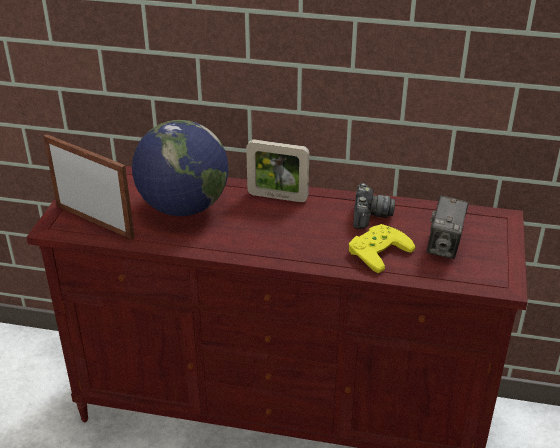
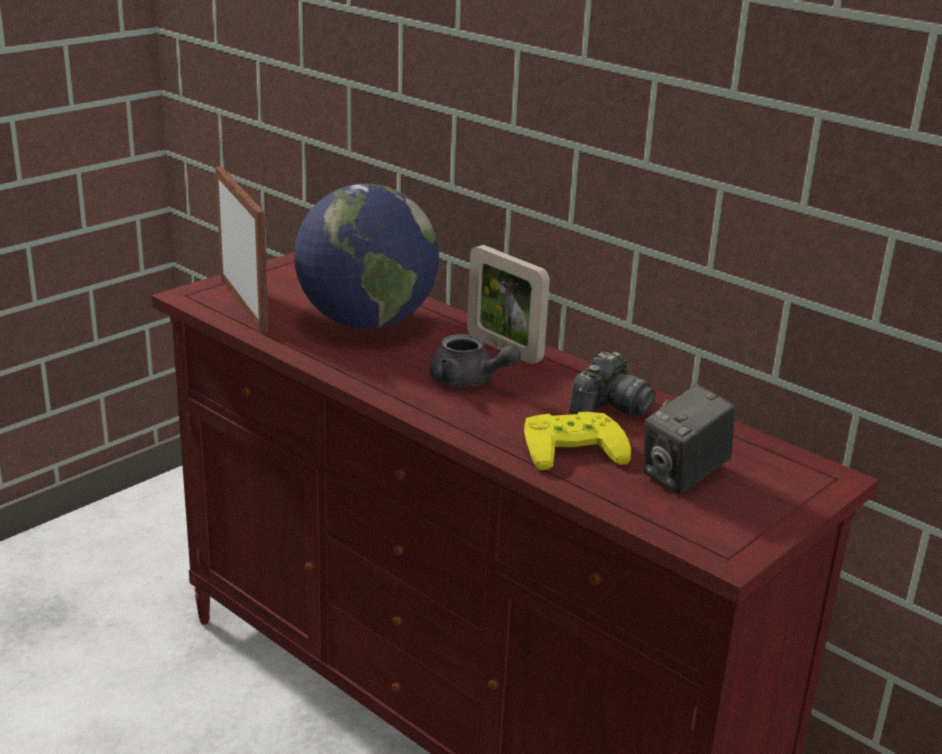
camera: 30 degrees right, 10 degrees down
(283, 228) = (469, 381): none -> grey teapot

